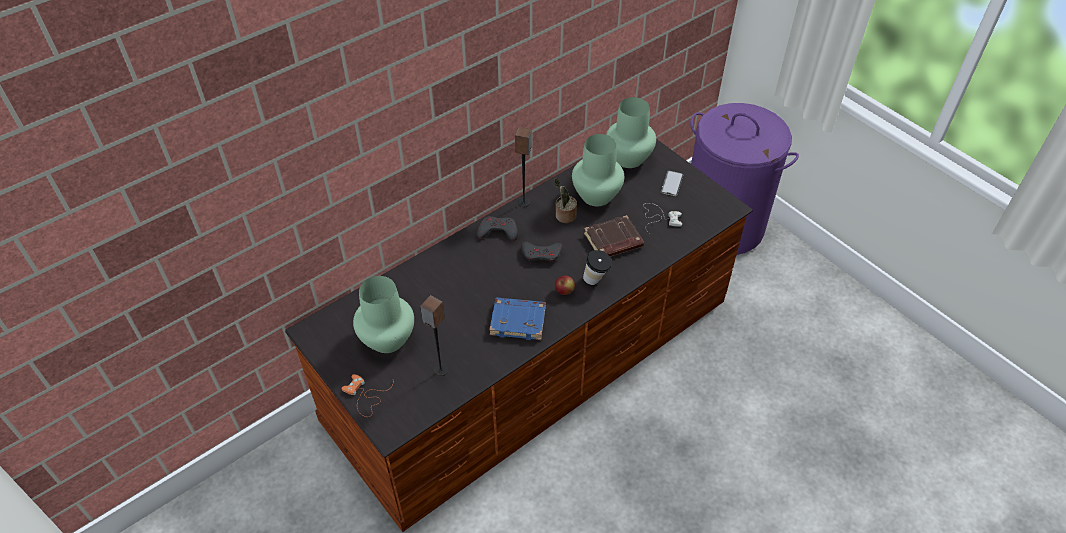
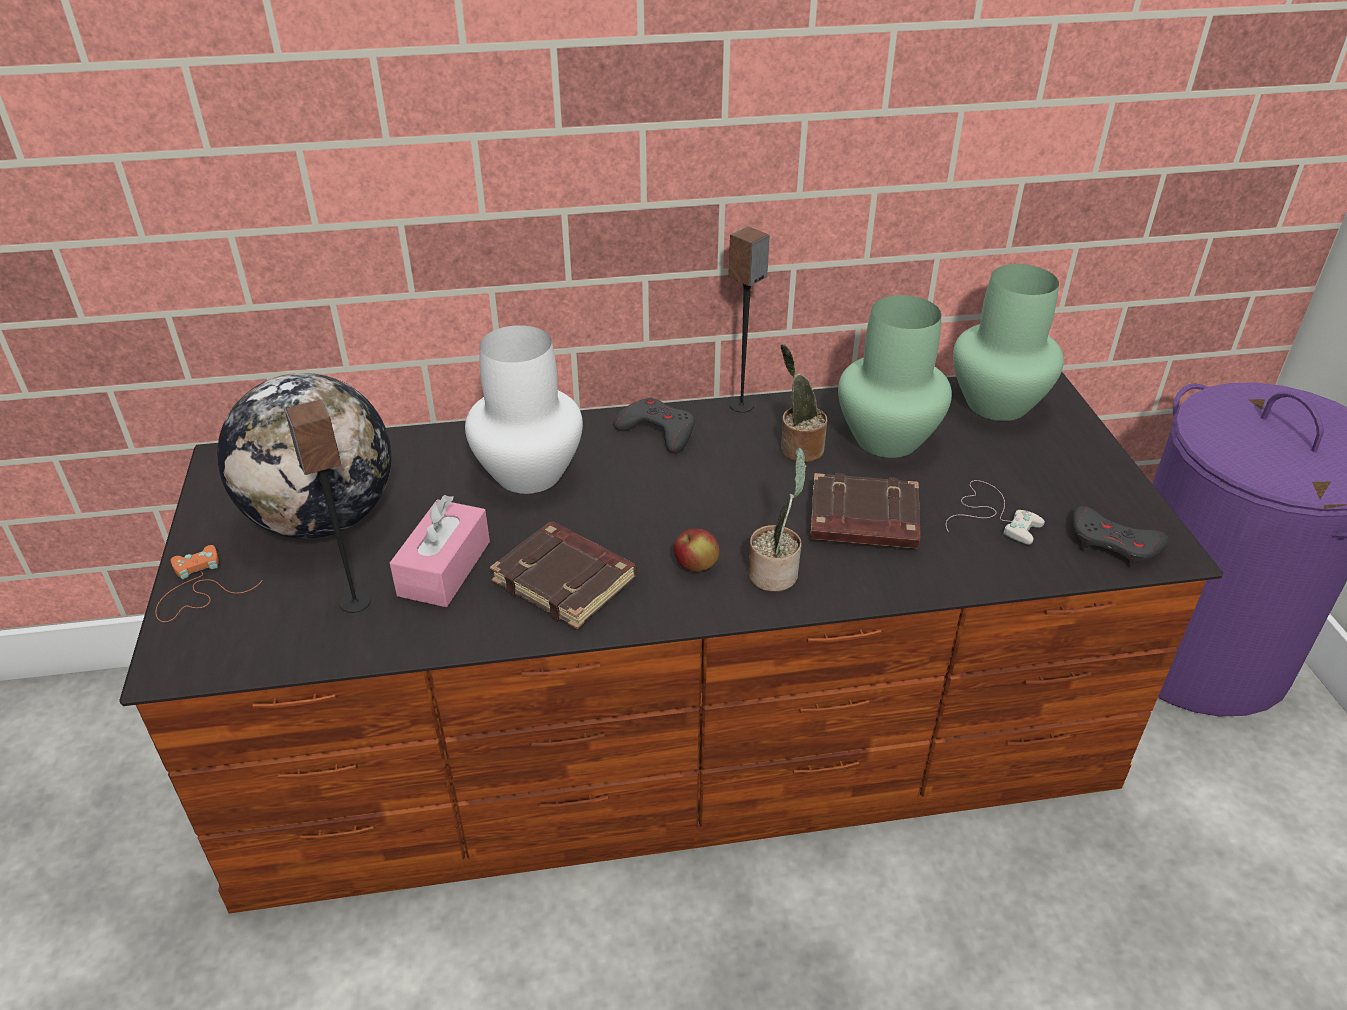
camera: 30 degrees right, 10 degrees down
(388, 339) = (323, 519): green vase -> globe
(459, 278) = (527, 474): none -> white vase
(464, 338) = (444, 568): none -> pink tissue box
(518, 321) = (567, 580): blue book -> brown book
(541, 254) = (704, 492): grey game controller -> grey game controller (1113, 544)
(596, 280) = (775, 572): cup -> potted plant
(672, 183) = (1060, 469): phone -> none

